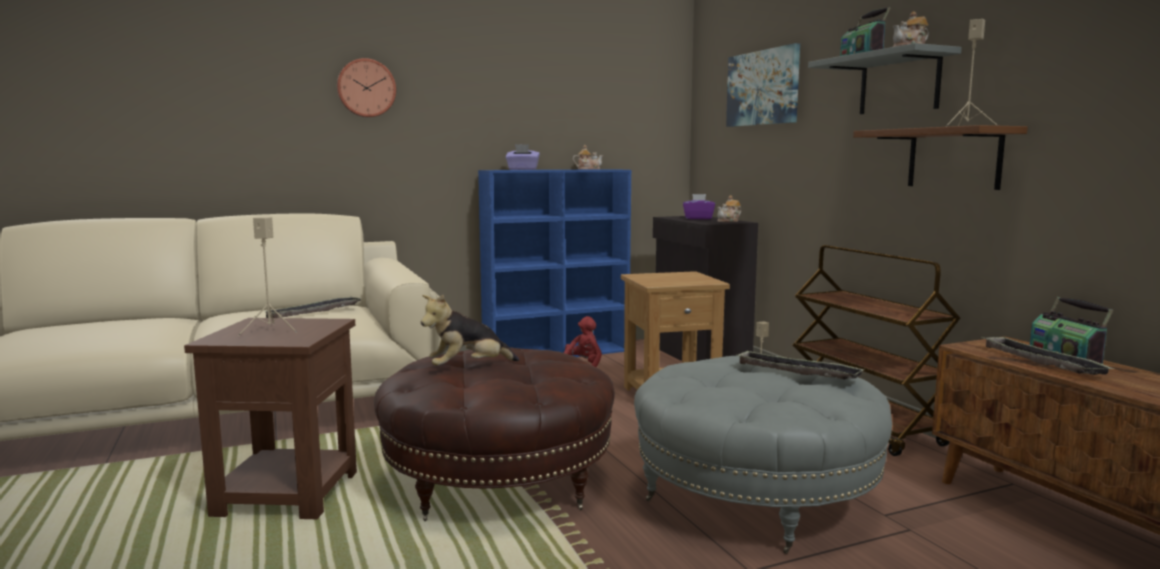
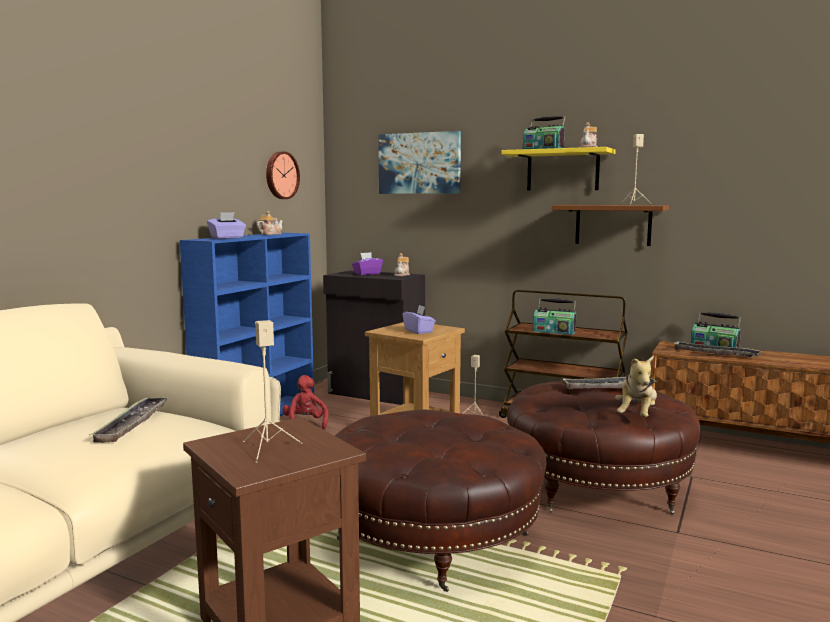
camera: 40 degrees left, 0 degrees up
(366, 88) = (69, 150): wall clock -> wall clock (281, 175)
(468, 368) = (412, 440): plush toy -> plush toy (636, 415)
(670, 280) = (419, 331): none -> purple tissue box
(755, 497) = (597, 486): grey ottoman -> brown ottoman
(850, 303) = (554, 331): none -> radio
(899, 84) = (562, 170): grey shelf -> yellow shelf

